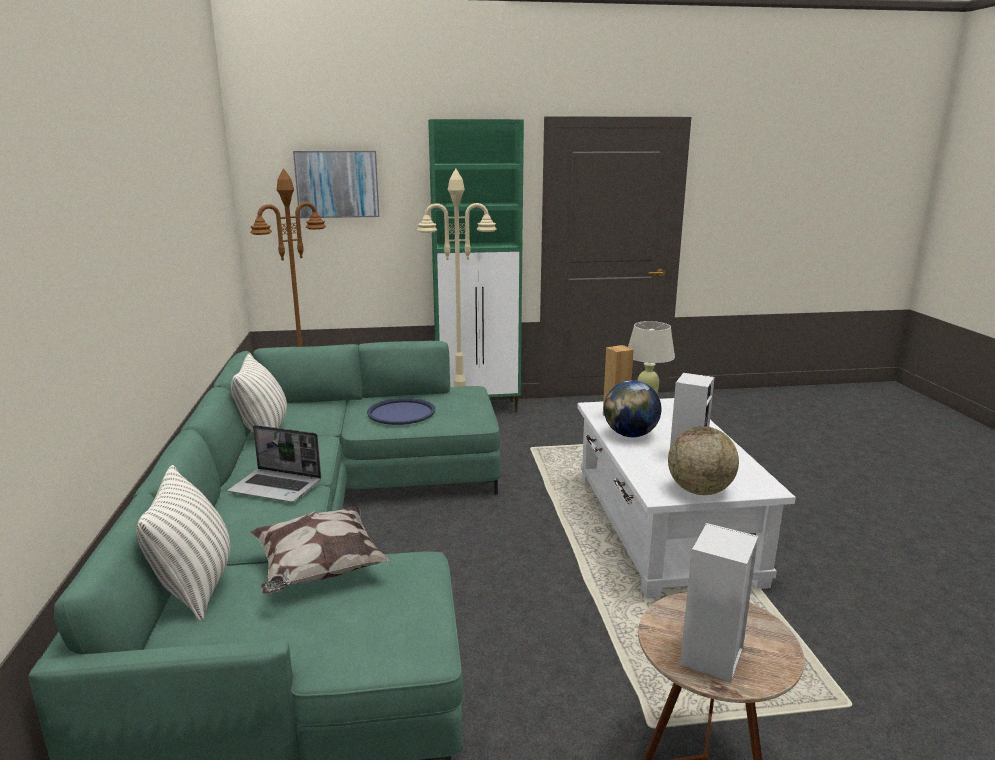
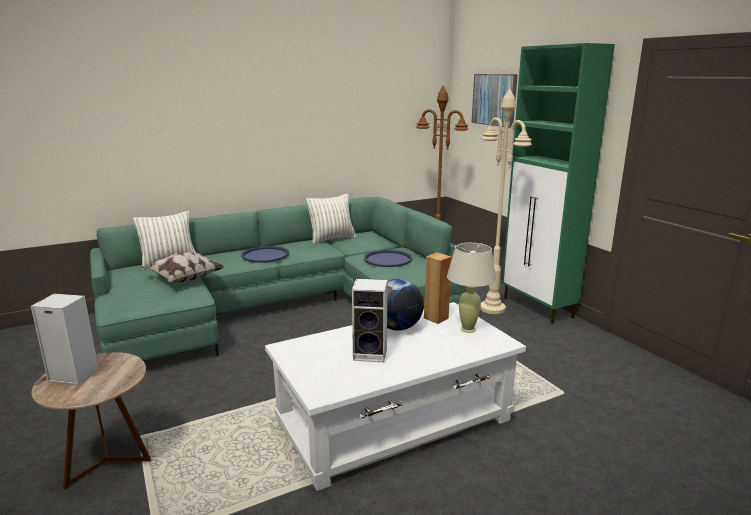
camera: 70 degrees right, 0 degrees up
(277, 487) = (265, 255): laptop -> blue tray
(699, 491) = (300, 362): globe -> none

